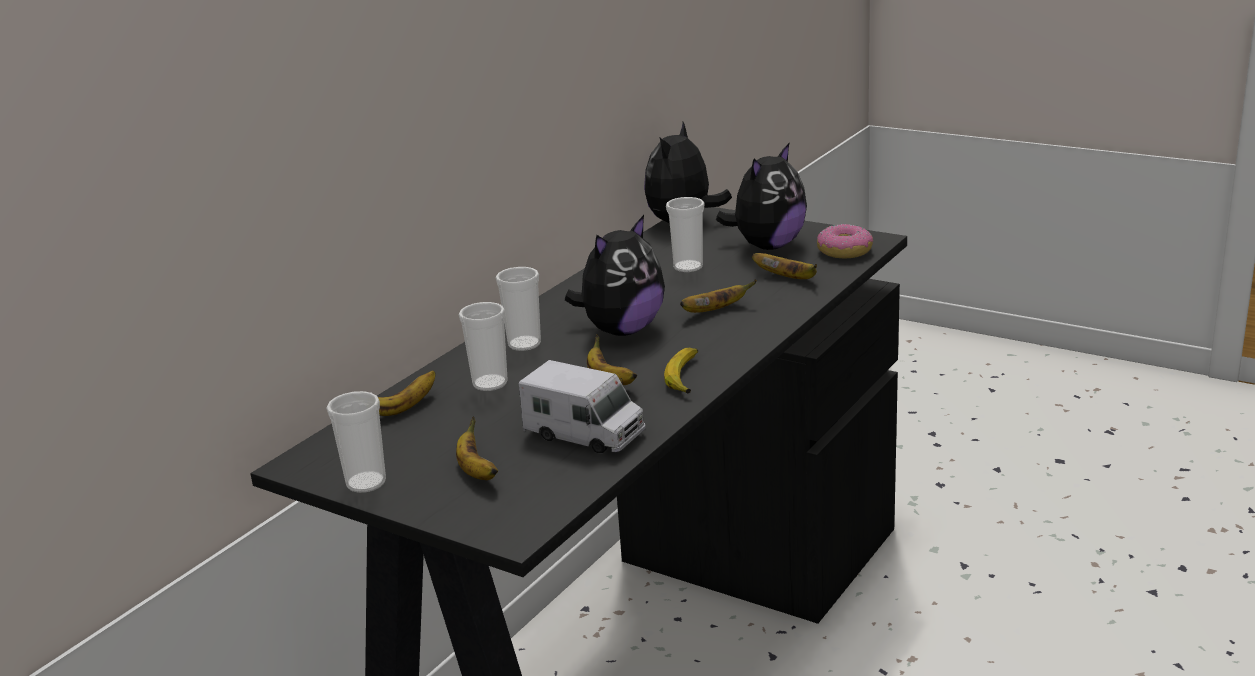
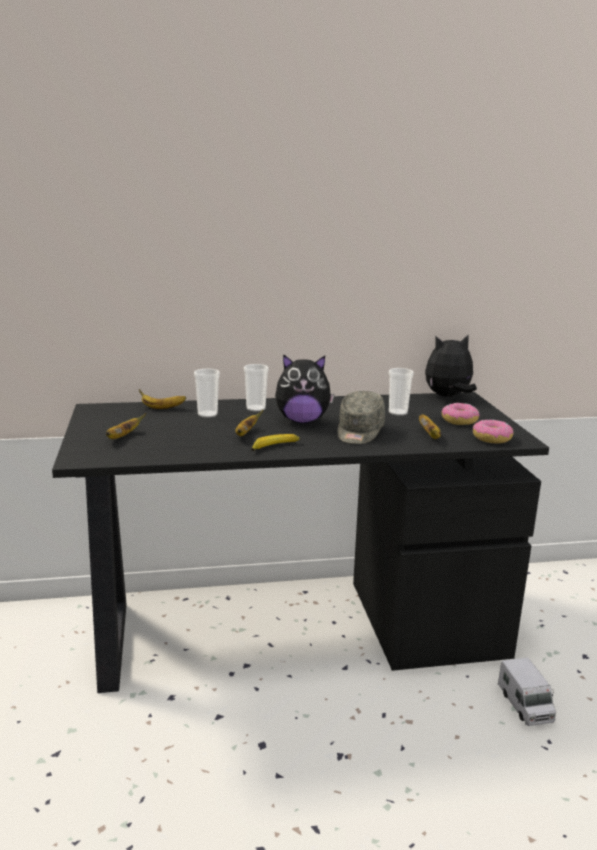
camera: 45 degrees right, 5 degrees down
(366, 483) = (89, 422): cup -> none
(584, 434) = (185, 445): toy truck -> toy truck (525, 705)
(715, 310) = (359, 432): banana -> grey cap
(767, 246) = (459, 420): plush toy -> donut

